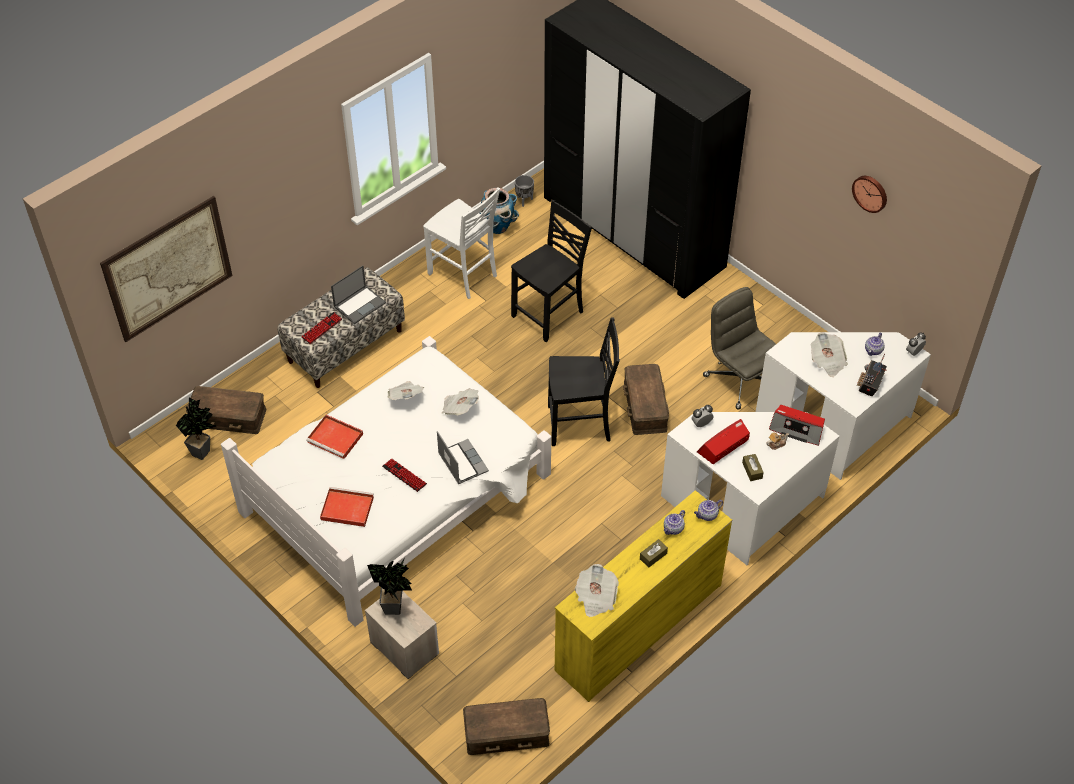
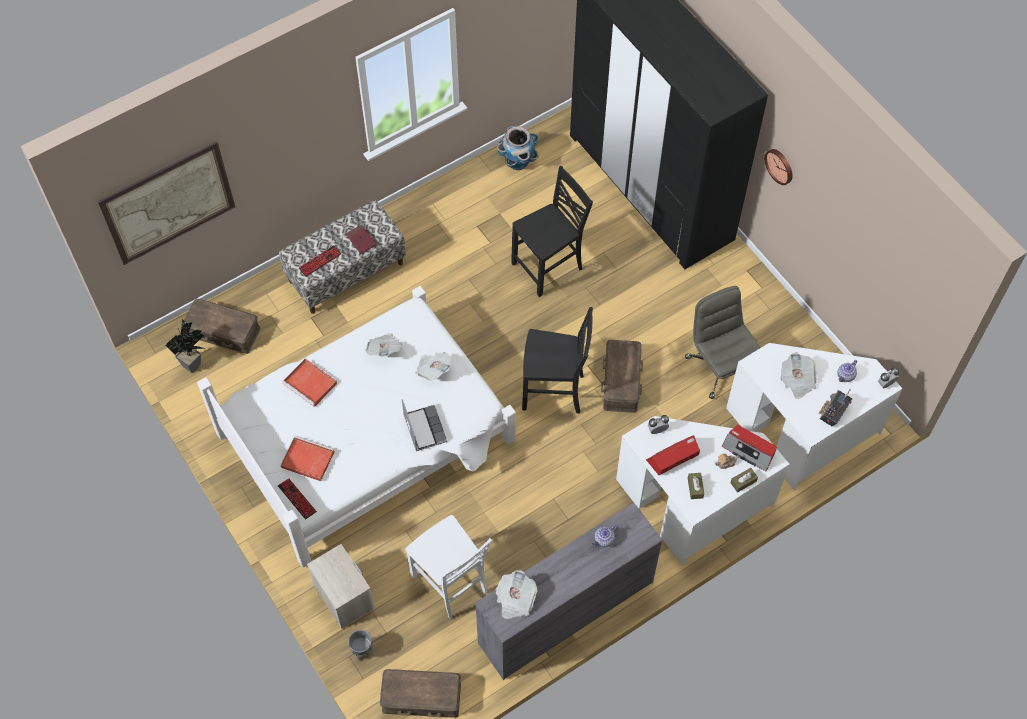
camera: 10 degrees right, 10 degrees up
(360, 304) = (361, 240): laptop -> red book
(396, 609) = (335, 568): potted plant -> none
(404, 475) = (367, 433): keyboard -> keyboard (297, 499)
(464, 275) = (474, 211): white chair -> white chair (451, 585)
(524, 201) = (549, 136): grey planter -> grey planter (362, 651)
(638, 627) = (565, 612): yellow dresser -> grey dresser
(653, 556) = (578, 565): brown tissue box -> brown tissue box (743, 482)
(707, 515) = (639, 531): teapot -> none
(870, 193) = (868, 223): wall clock -> wall clock (780, 166)

